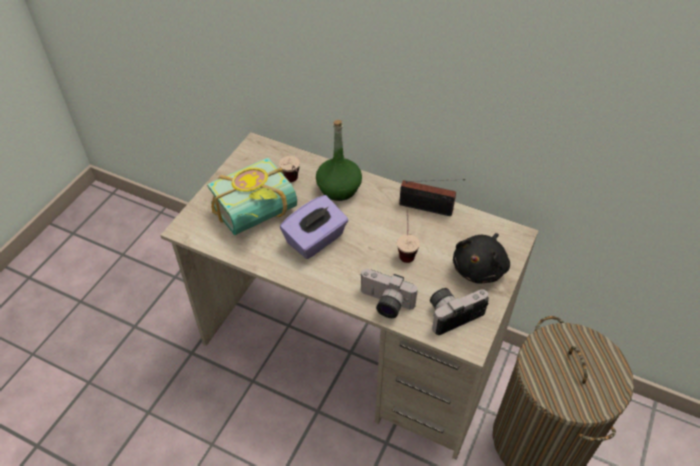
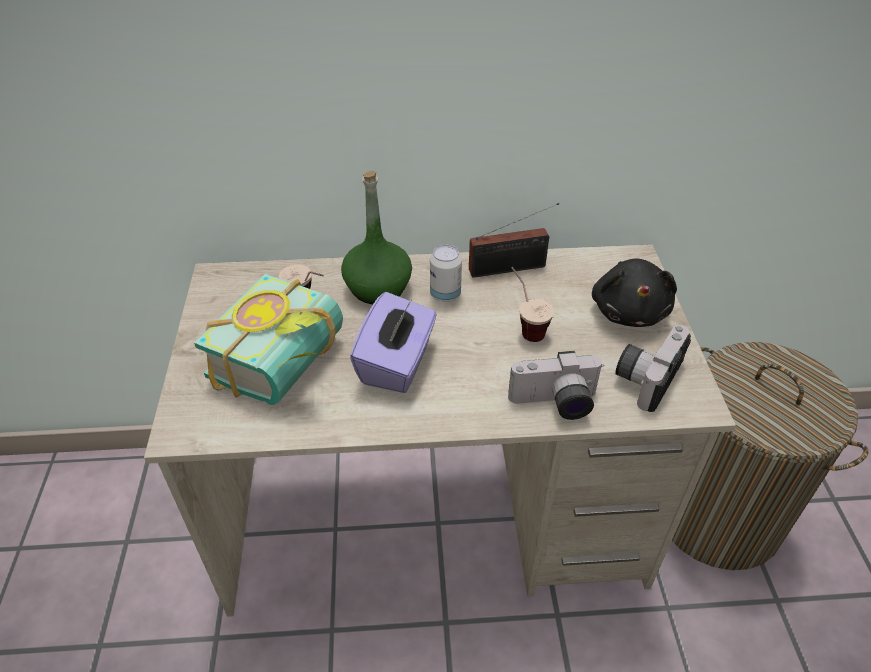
camera: 30 degrees left, 5 degrees down
(374, 209) = (445, 294): none -> can

